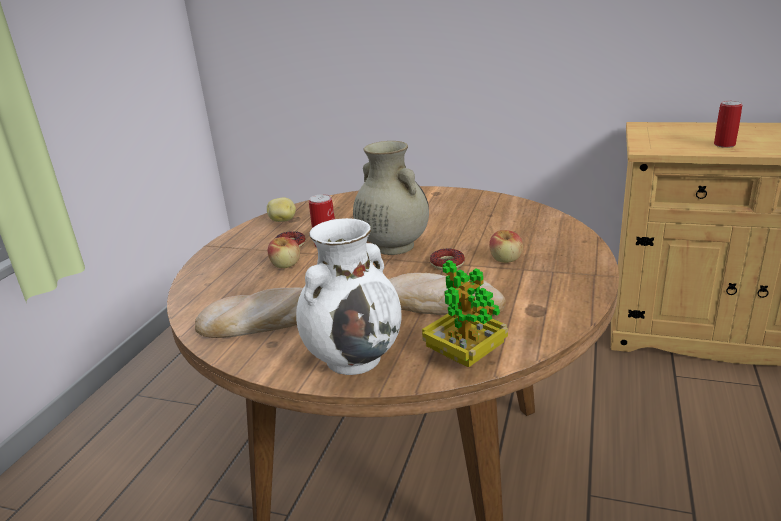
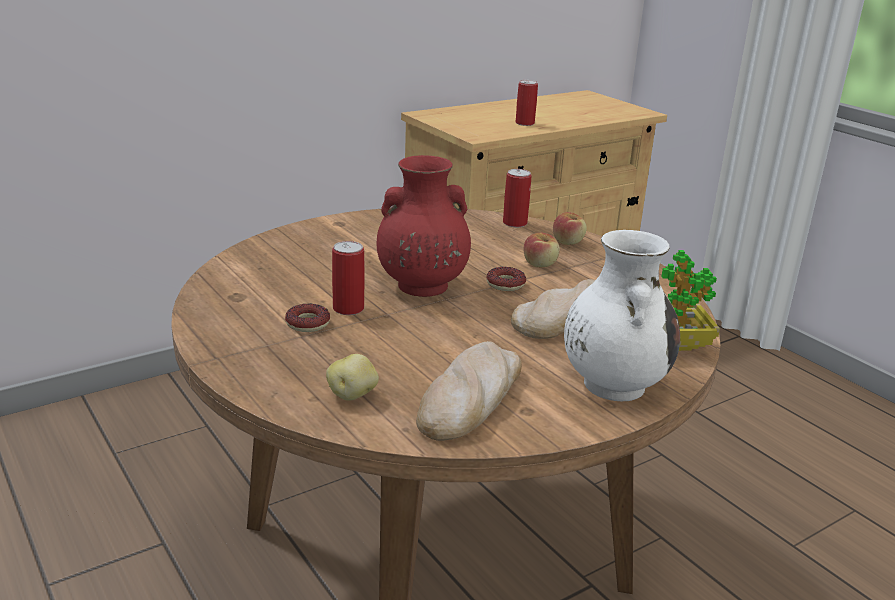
camera: 55 degrees left, 0 degrees up
(283, 220) = (226, 303): potato -> potato (353, 395)
(286, 265) = (356, 343): apple -> apple (568, 242)
(392, 246) = (421, 286): beige vase -> red vase
(558, 225) = (515, 223): none -> can

